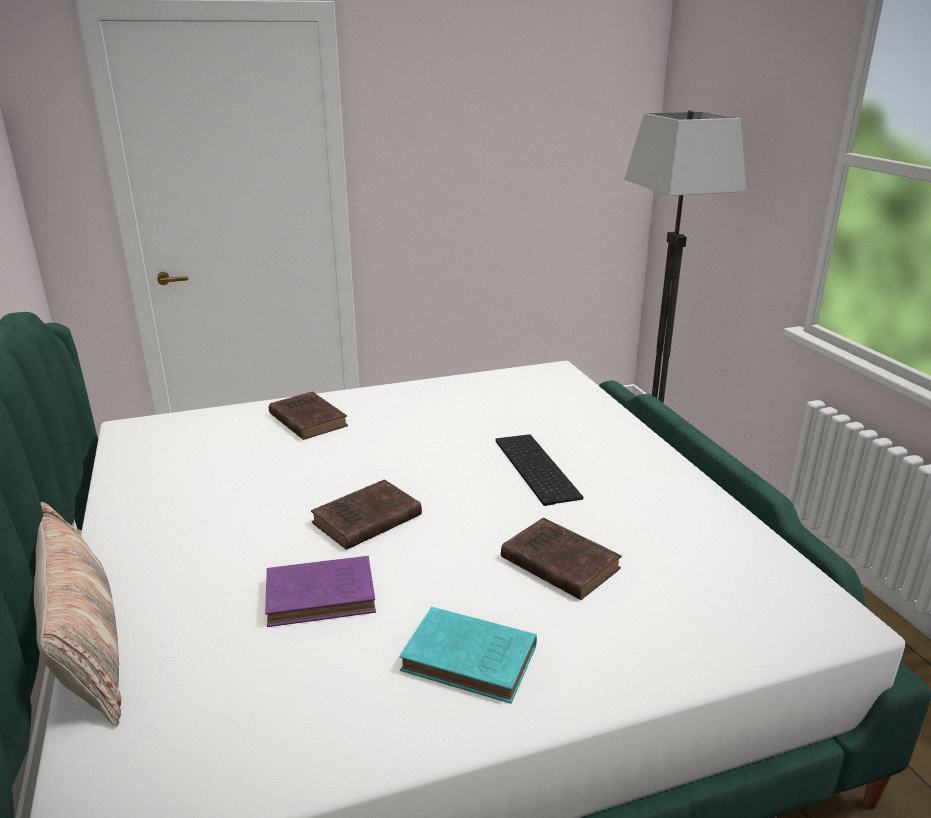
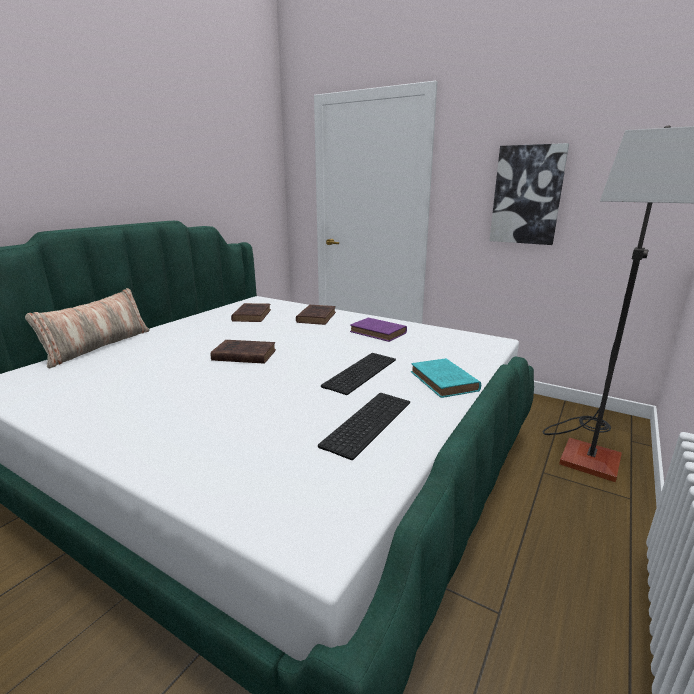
camera: 50 degrees right, 5 degrees down
(324, 596) = (168, 369): purple book -> purple book (379, 333)
(472, 660) = (142, 417): turquoise book -> turquoise book (445, 382)
(483, 169) = (527, 195): none -> picture
(557, 562) = (262, 409): brown book -> brown book (252, 315)
(656, 514) = (366, 422): none -> keyboard

